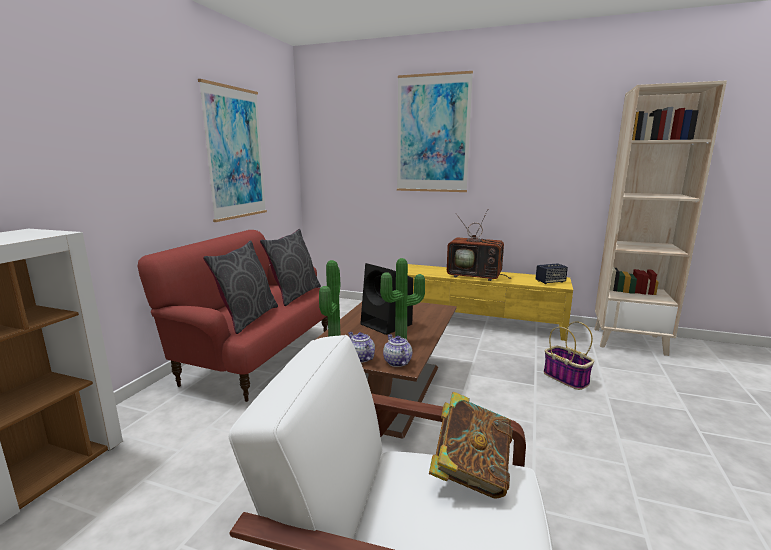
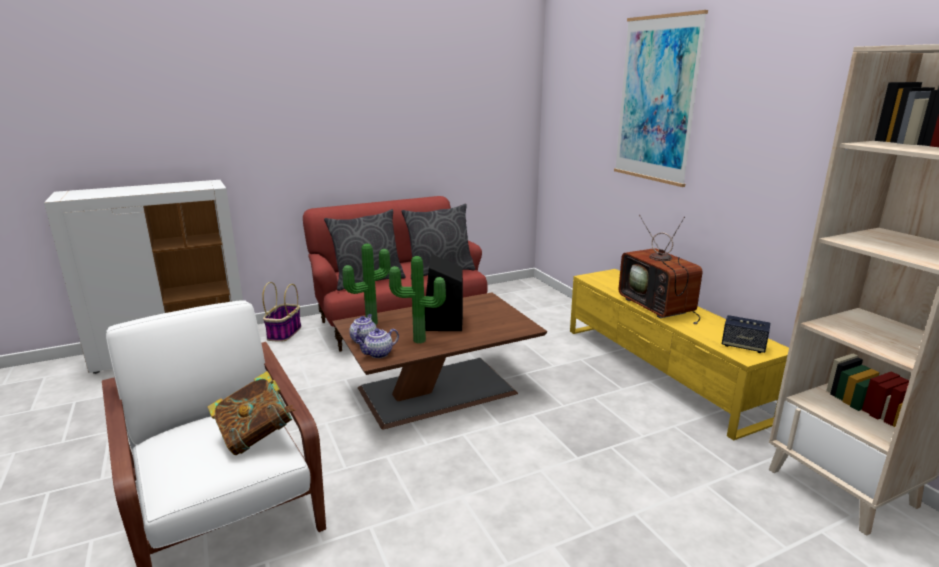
camera: 45 degrees right, 5 degrees up
(235, 153) = (432, 117): picture -> none
(397, 362) = (378, 354): teapot -> teapot turned 150 degrees counterclockwise
(566, 378) = (629, 472): basket -> basket (284, 333)

